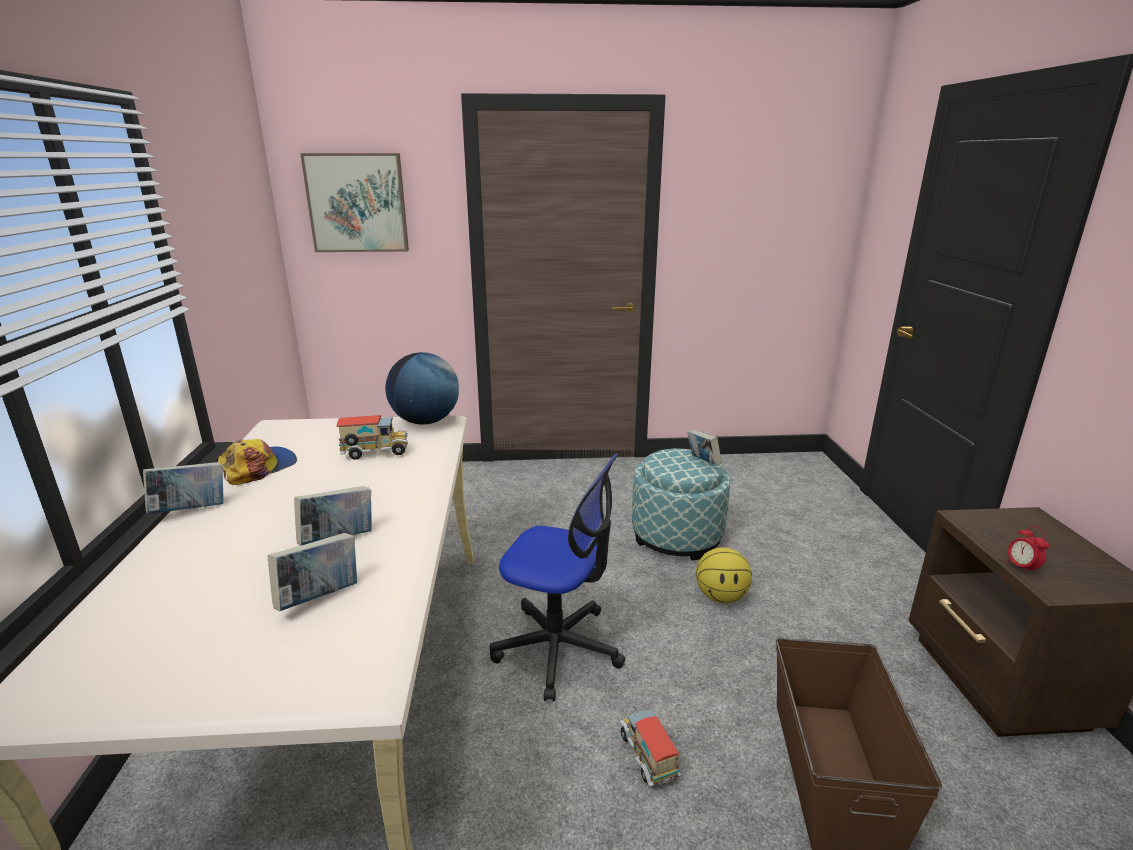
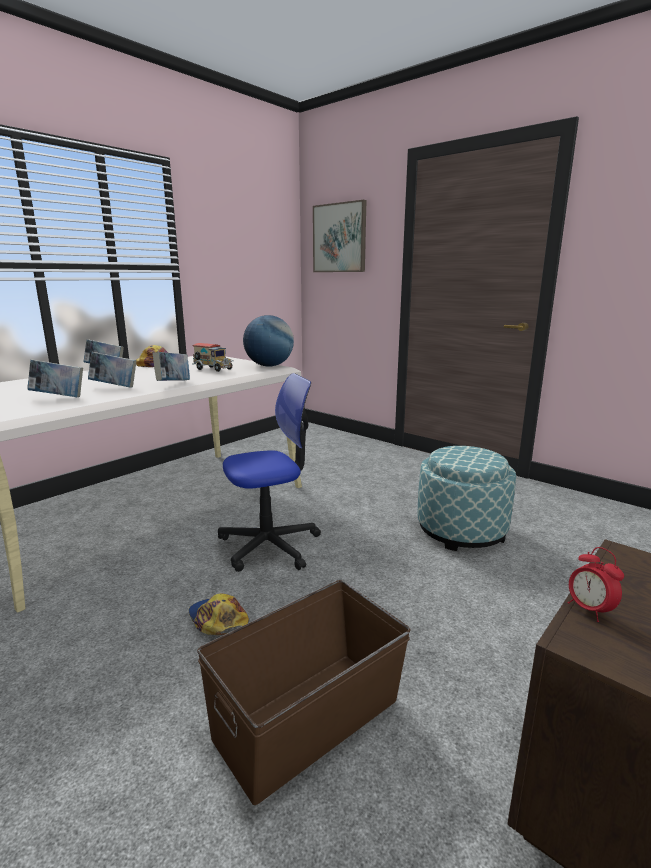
camera: 45 degrees right, 5 degrees down
(558, 648) = (270, 545): office chair -> office chair turned 90 degrees counterclockwise
(648, 757) = (217, 620): toy truck -> cap
(702, 462) = (485, 460): book -> book (173, 383)
(721, 597) = (427, 578): basketball -> none
(1021, 568) = (589, 610): alarm clock -> alarm clock turned 60 degrees counterclockwise

